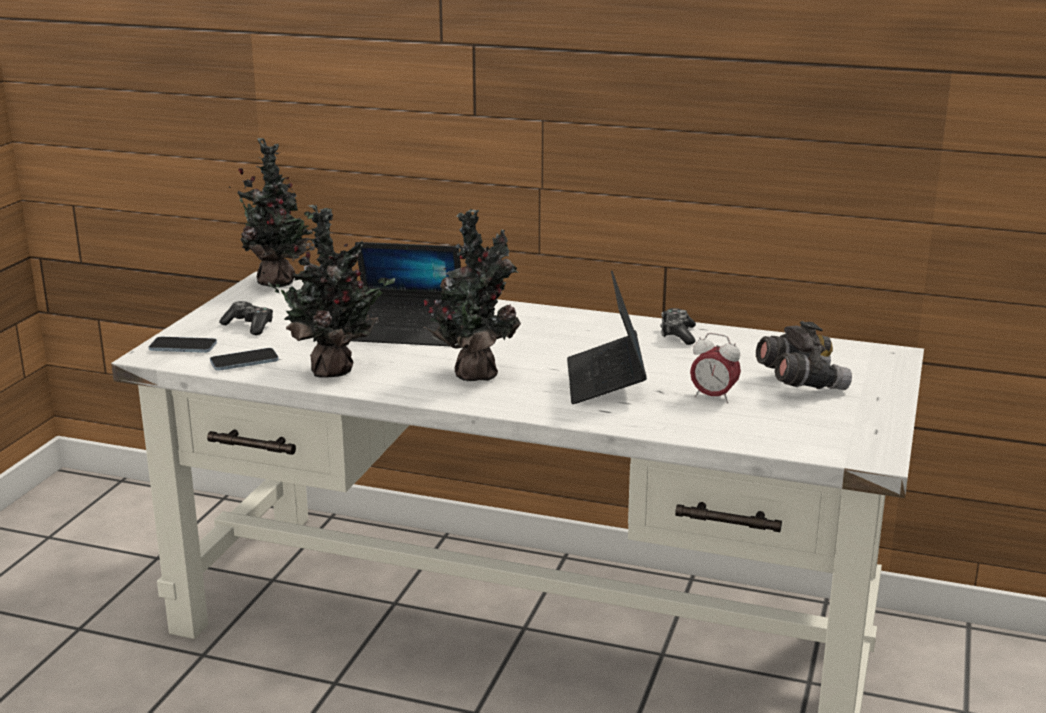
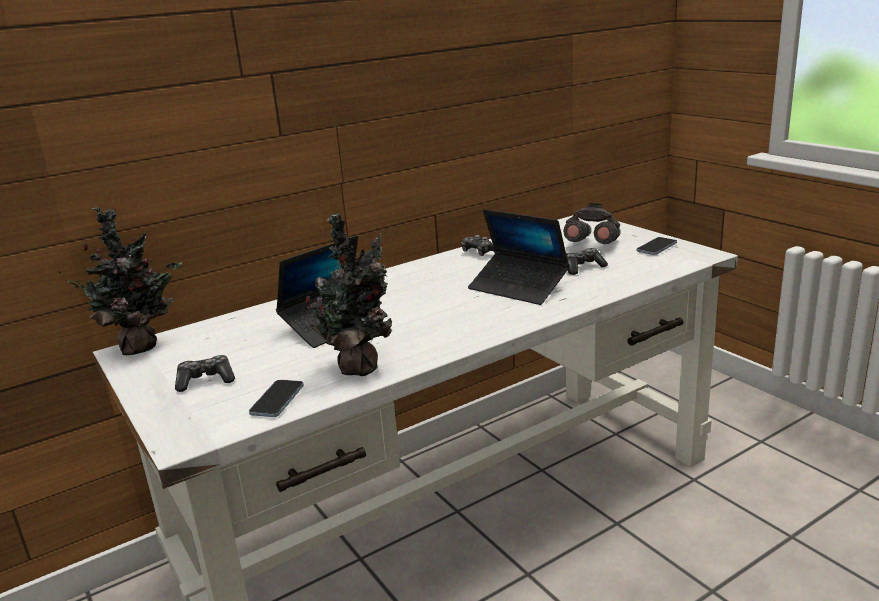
camera: 50 degrees left, 0 degrees up
(183, 347) = (193, 422): phone -> phone (656, 247)
(474, 373) = (446, 320): potted plant -> none
(713, 397) = (582, 268): alarm clock -> game controller

